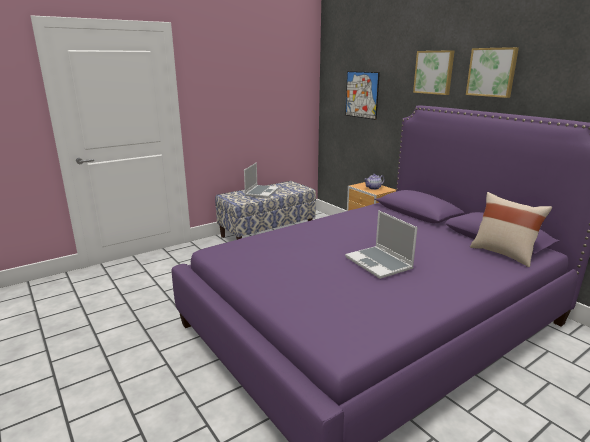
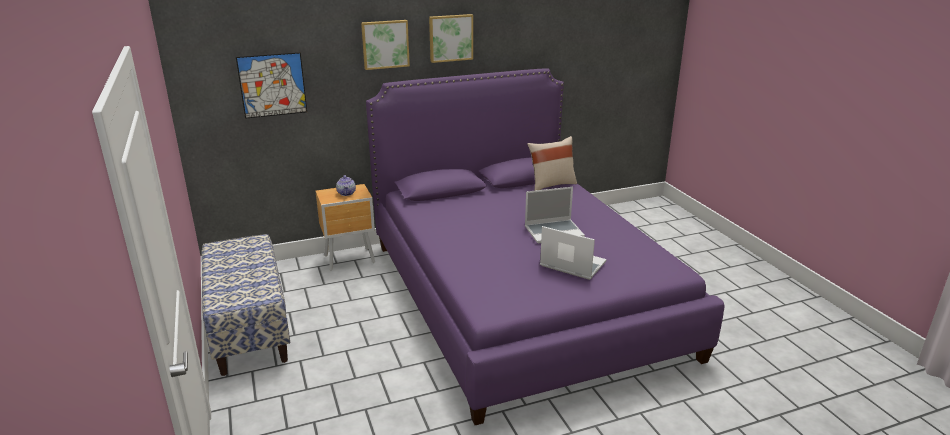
camera: 75 degrees left, 5 degrees up
(261, 192) = (236, 273): laptop -> laptop (571, 264)

